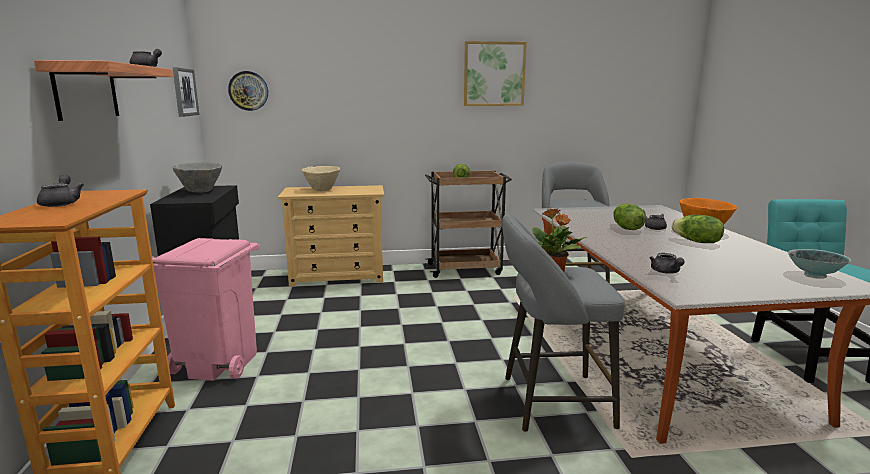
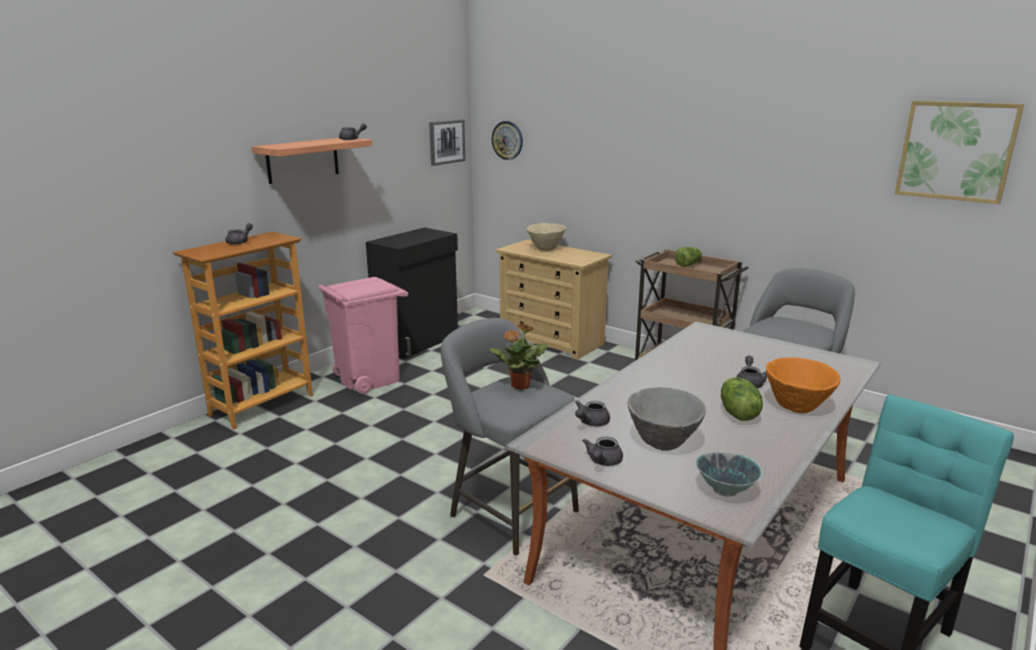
camera: 45 degrees right, 5 degrees up
(200, 191) = (419, 235): grey bowl -> grey bowl (663, 443)
(494, 74) = (753, 138): picture -> picture (956, 151)
(626, 228) = (713, 373): lettuce -> none
(741, 288) = (603, 462): none -> grey teapot

